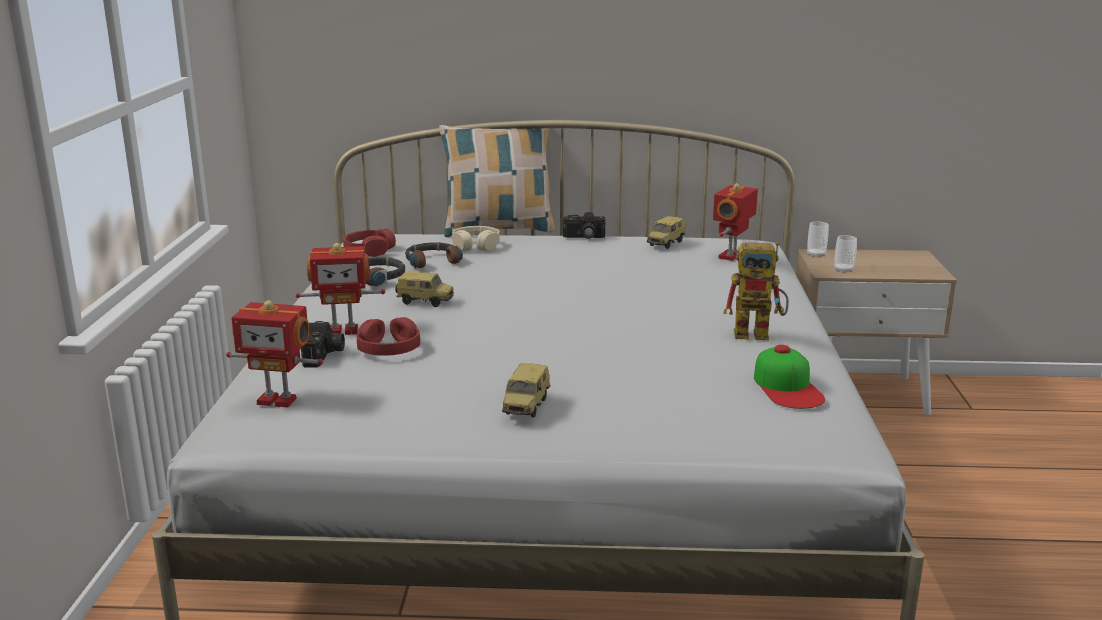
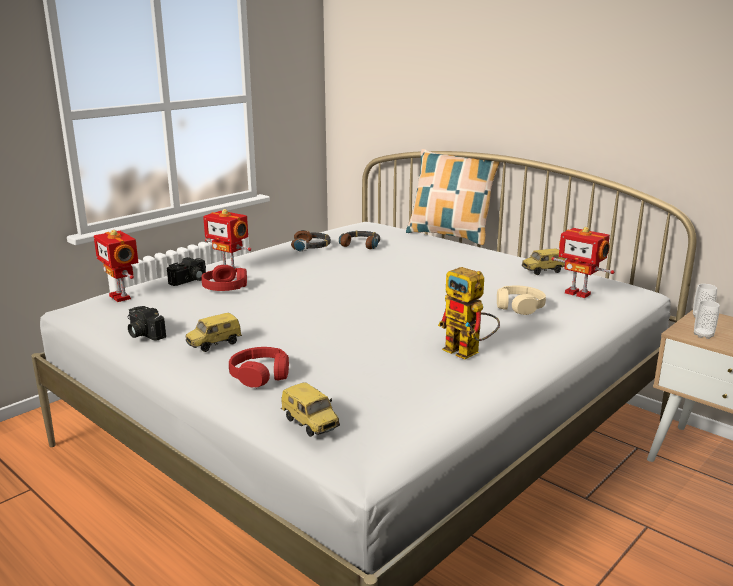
camera: 40 degrees right, 0 degrees up
(369, 250) = (341, 230): red headphones -> red headphones (260, 375)
(425, 302) = (303, 267): toy car -> toy car (311, 424)
(475, 246) = (407, 241): beige headphones -> beige headphones (519, 307)
(583, 237) = (494, 253): camera -> camera (143, 334)
(731, 256) = (578, 293): toy robot -> toy robot turned 120 degrees counterclockwise
(787, 387) = (400, 396): cap -> none

